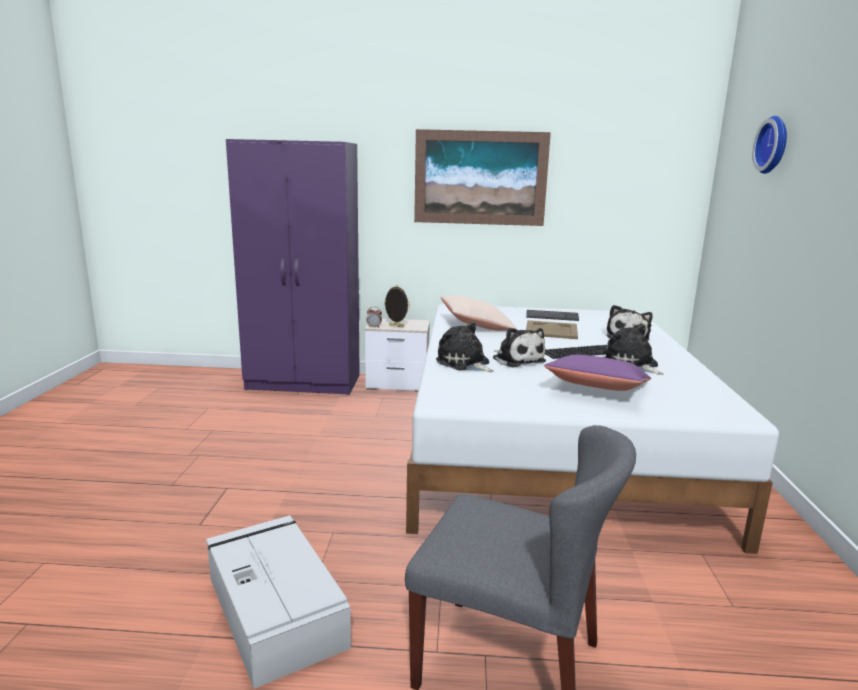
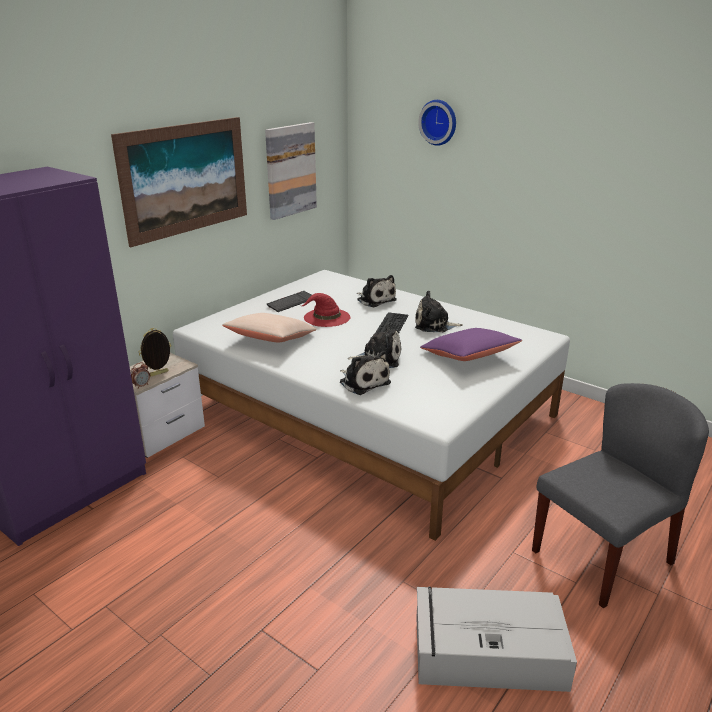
camera: 55 degrees left, 10 degrees up
(464, 363) = (363, 382): plush toy -> plush toy turned 120 degrees counterclockwise
(551, 330) = (326, 317): beige tray -> red hat
(612, 195) = (290, 170): none -> picture

